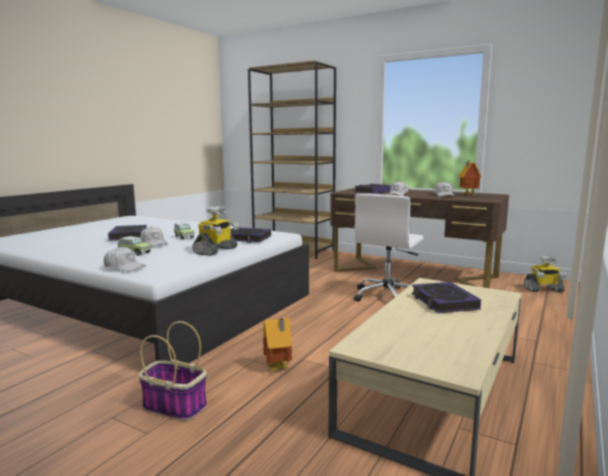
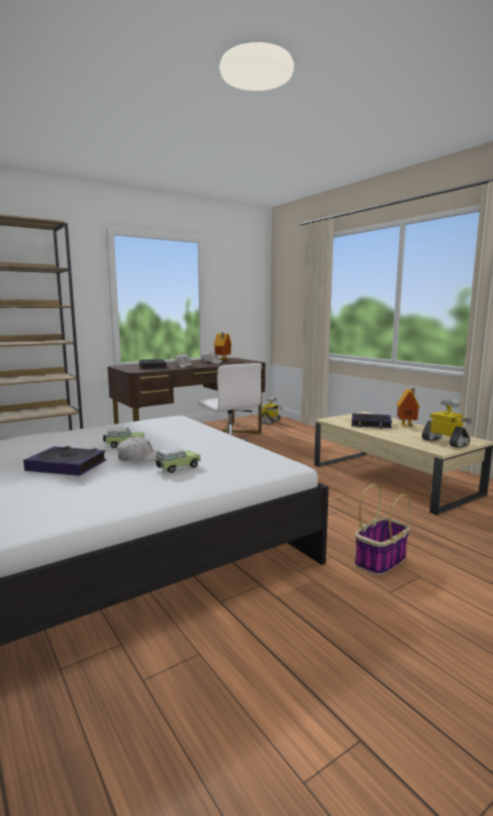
camera: 65 degrees left, 0 degrees up
(124, 267) = (248, 474): white cap -> none
(216, 251) = (219, 440): toy robot -> toy robot (446, 442)
(246, 238) = (181, 427): book -> none
(278, 368) = (335, 513): toy house -> toy house (407, 426)

